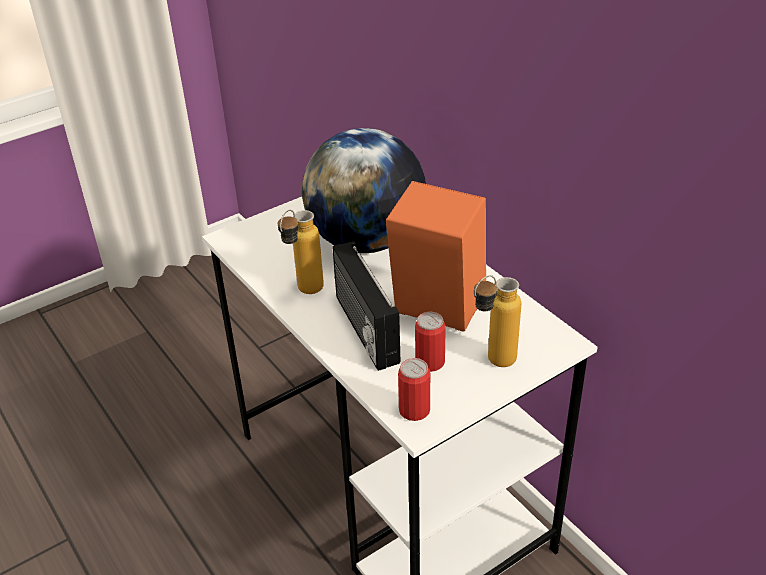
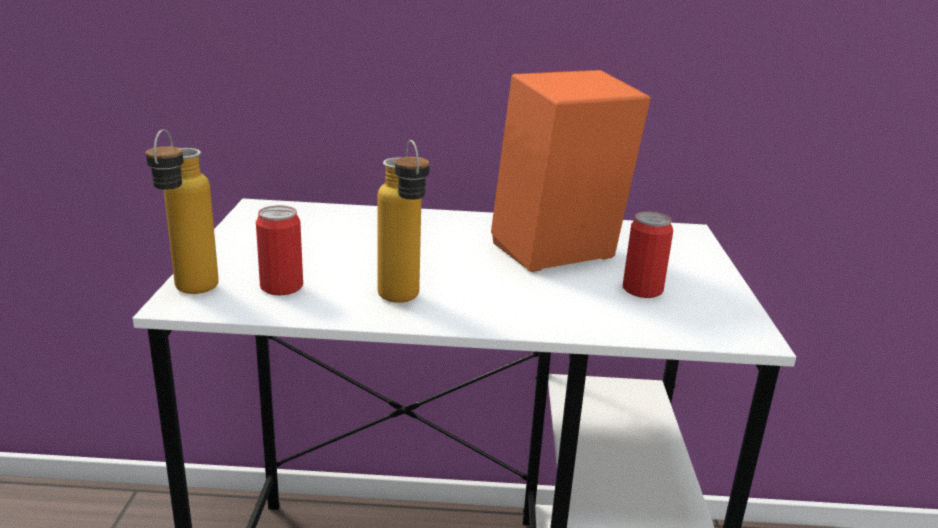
camera: 55 degrees left, 15 degrees down
(364, 330) = (534, 298): radio -> none
(367, 241) = (373, 239): globe -> none
(414, 410) = (719, 327): can -> can (281, 287)
(492, 363) = (681, 266): bottle -> bottle (190, 294)

